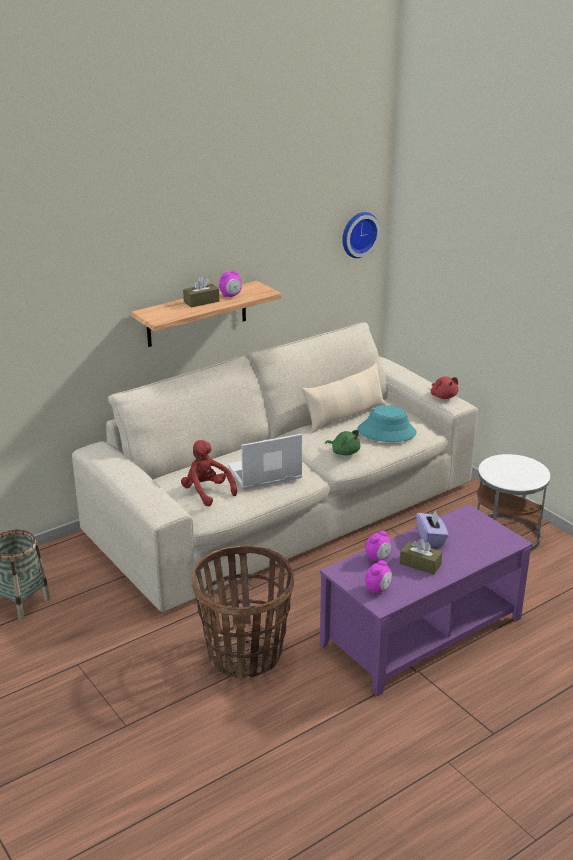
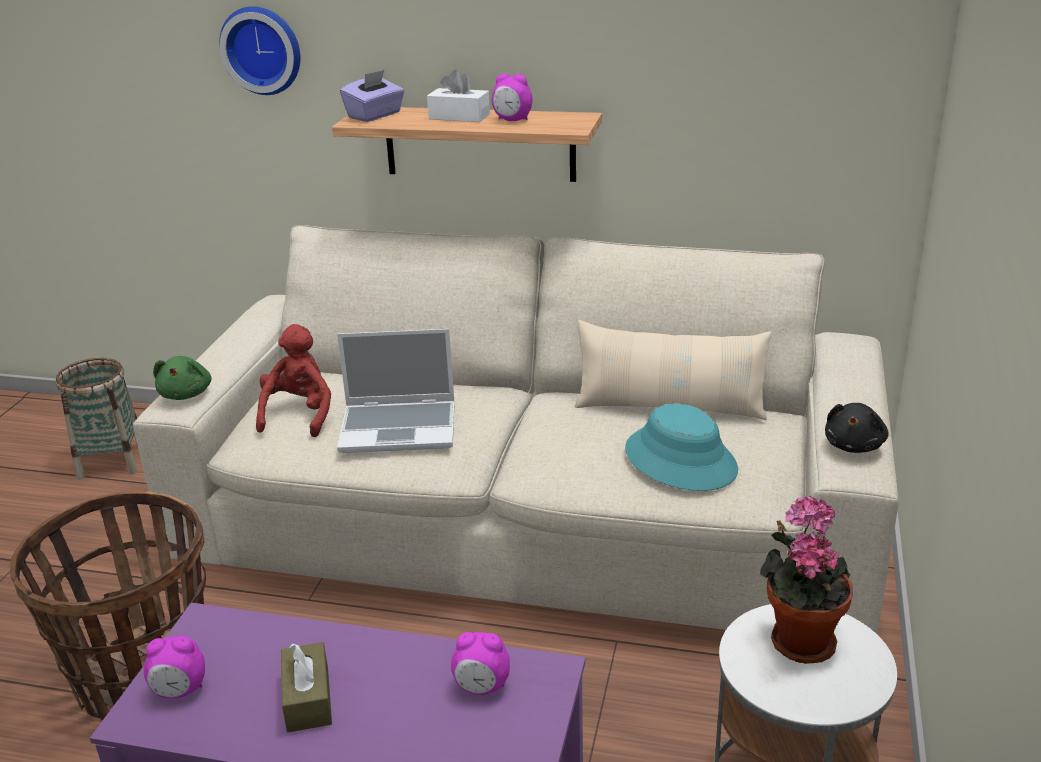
camera: 50 degrees right, 0 degrees up
(201, 301) = (459, 117): brown tissue box -> white tissue box
(264, 474) = (400, 428): laptop -> laptop turned 150 degrees clockwise
(344, 452) = (559, 456): green plush toy -> green plush toy (186, 394)
(358, 234) = (853, 74): wall clock -> wall clock (263, 49)
(378, 558) = (280, 643): alarm clock -> alarm clock (482, 687)
(431, 538) = (409, 670): purple tissue box -> purple tissue box (375, 115)
(443, 396) = (854, 445): red plush toy -> black plush toy
(505, 467) = (799, 639): none -> potted plant

